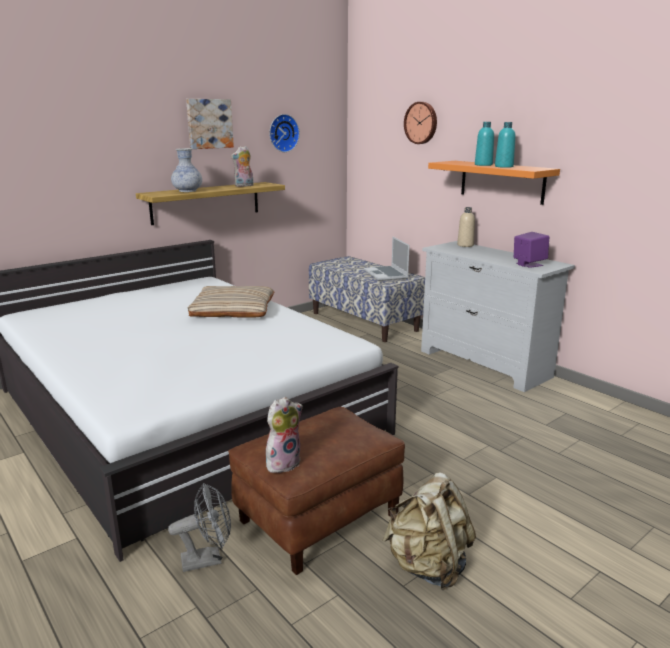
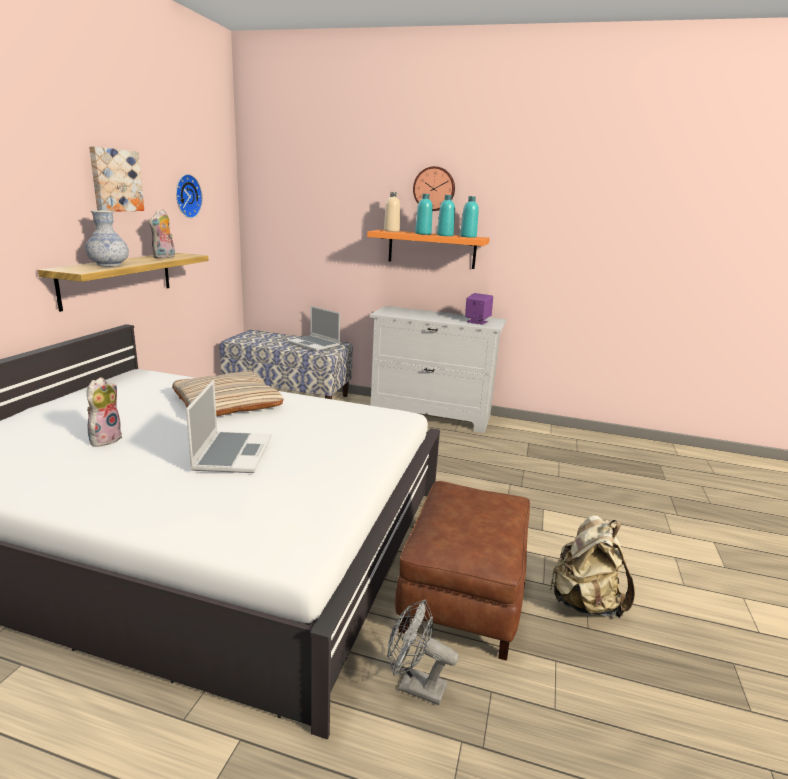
camera: 35 degrees left, 0 degrees up
(181, 343) = (232, 453): none -> laptop
(208, 559) = (415, 686): grey fan -> grey fan turned 105 degrees counterclockwise
(283, 462) = (476, 551): plush toy -> plush toy (105, 439)
(421, 123) = (338, 191): wall clock -> wall clock (434, 189)
(465, 245) = (400, 309): beige bottle -> beige bottle (391, 231)
(529, 168) = (468, 236): none -> turquoise bottle

